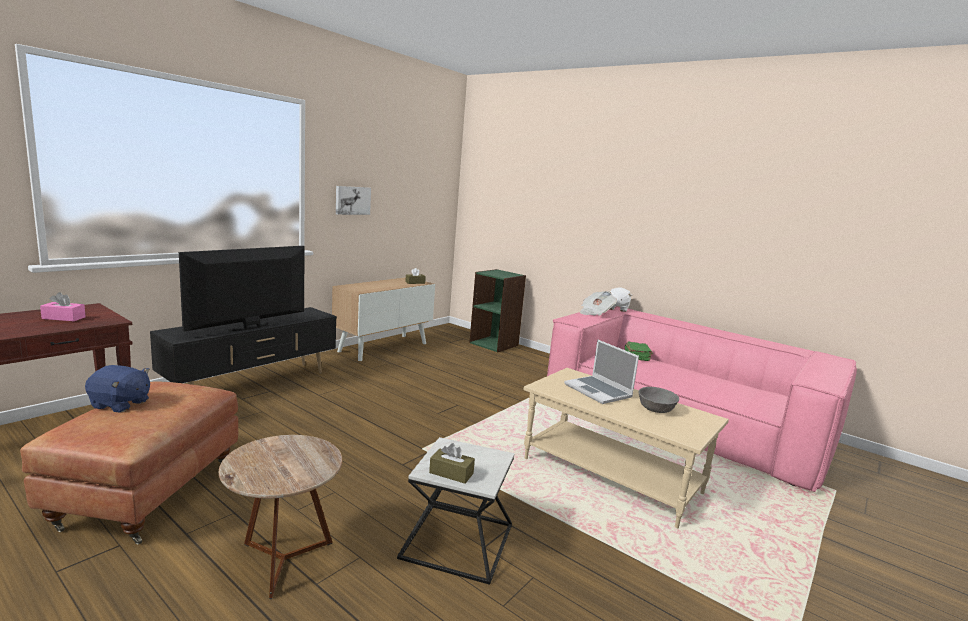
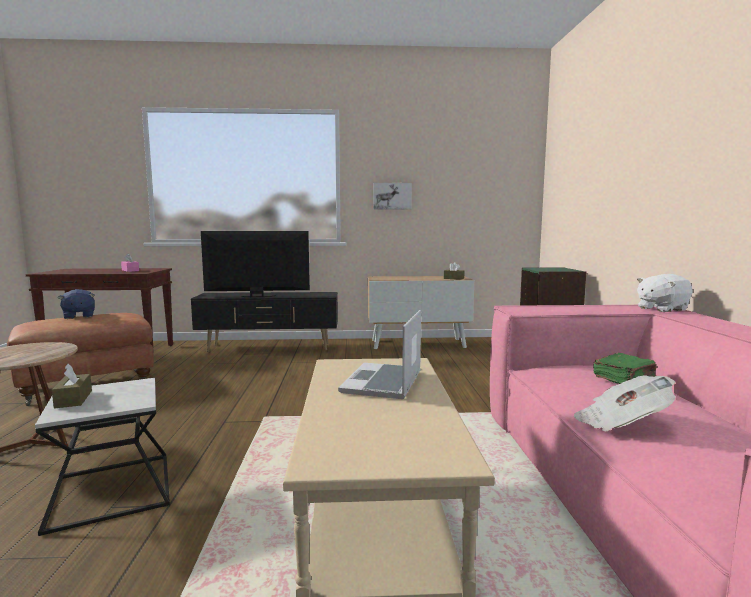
camera: 50 degrees right, 5 degrees down
(595, 313) = (591, 307): newspaper -> newspaper (621, 424)
(656, 409) = (396, 420): grey bowl -> none

